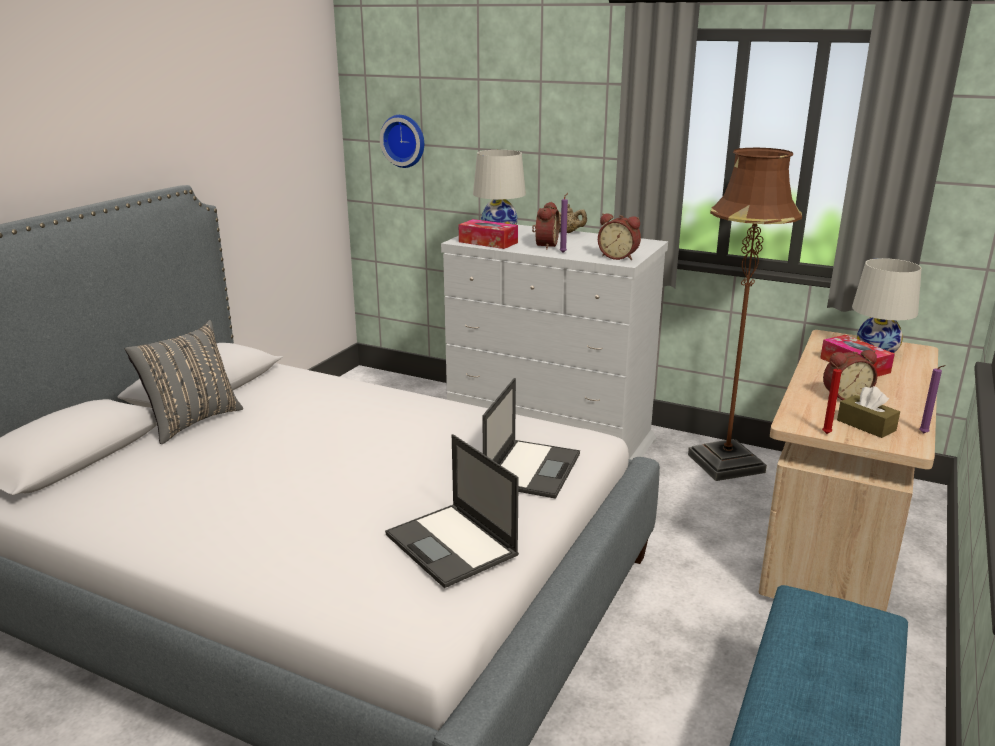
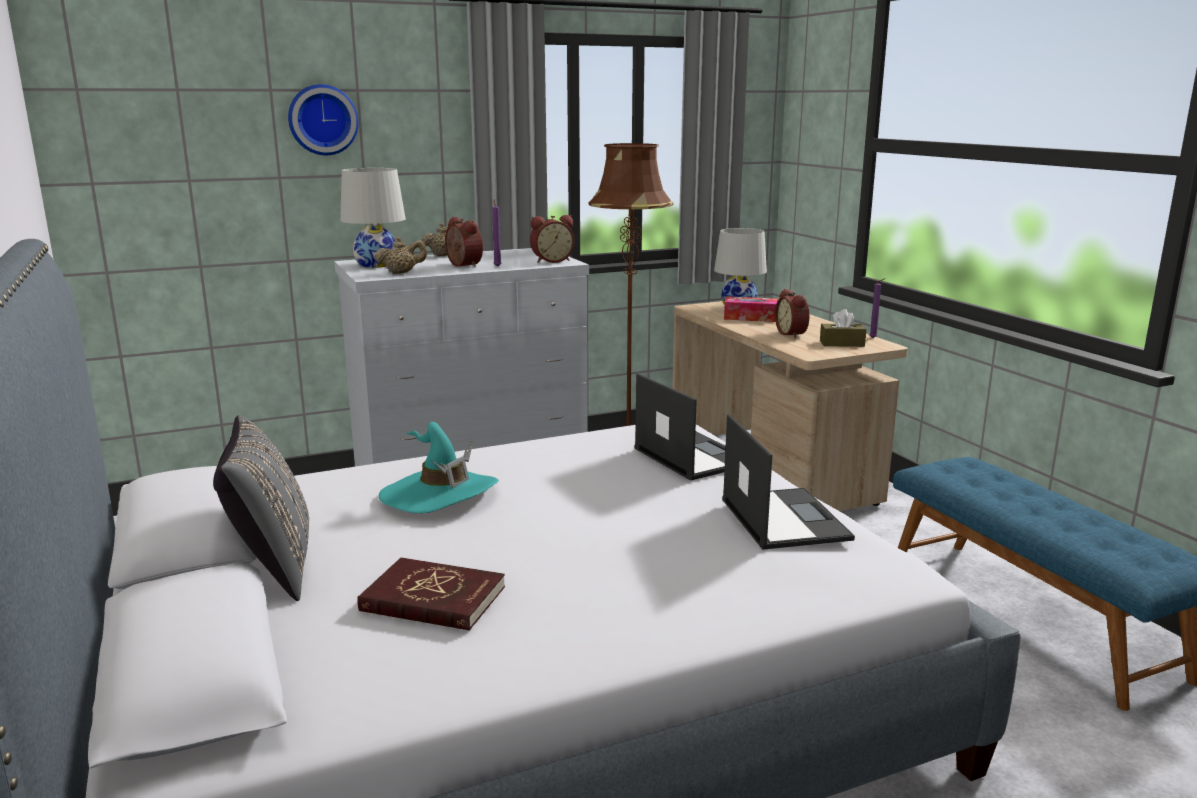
camera: 50 degrees left, 5 degrees down
(194, 476) = (433, 599): none -> red book
(339, 418) = (439, 495): none -> turquoise hat
(404, 140) = (161, 177): wall clock -> wall clock (322, 120)
(452, 545) = (783, 518): laptop -> laptop turned 105 degrees counterclockwise
(488, 242) = (401, 273): tissue box -> beige teapot
(824, 433) = (837, 354): red candle -> none
(844, 397) = (793, 334): alarm clock -> alarm clock turned 135 degrees clockwise

